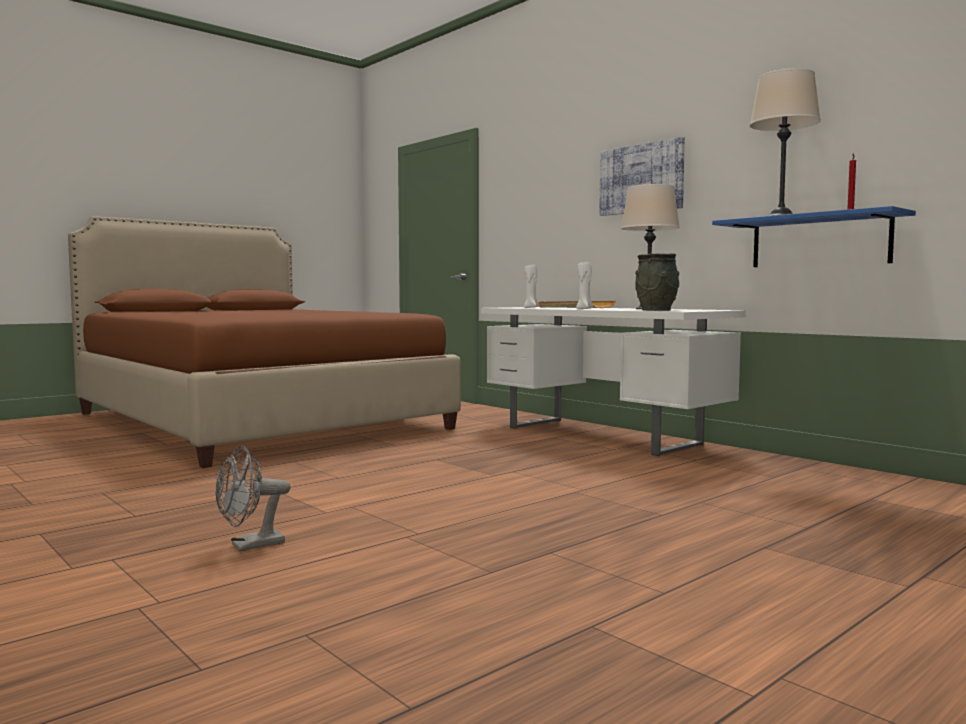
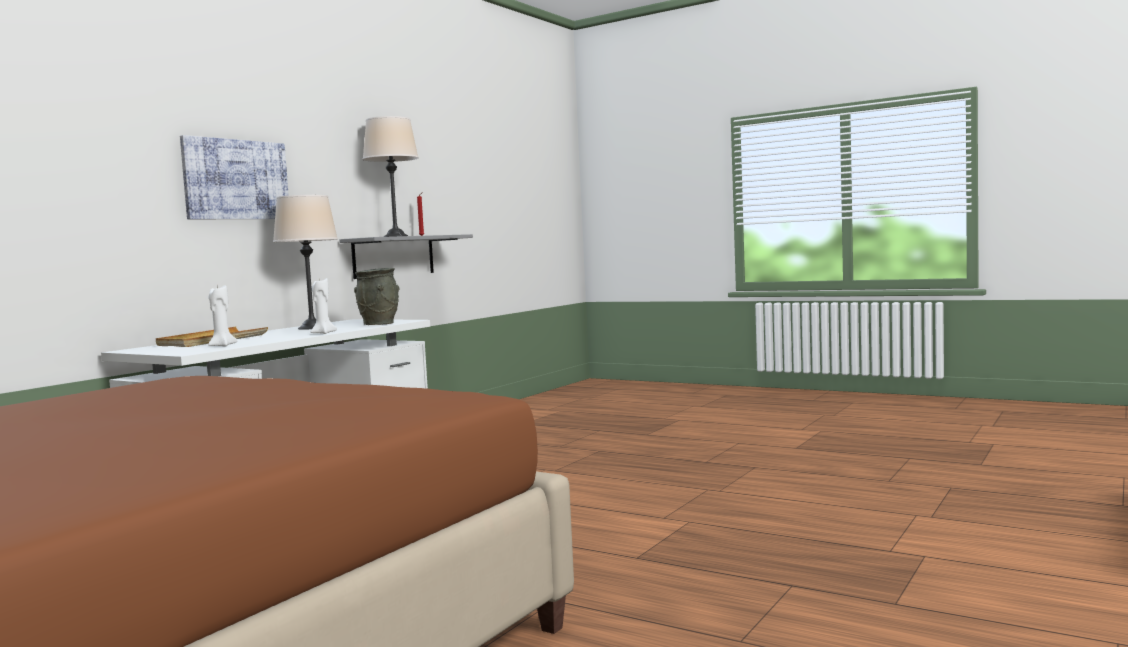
camera: 105 degrees left, 0 degrees up
(250, 546) = (798, 521): grey fan -> none
(819, 241) = (393, 256): blue shelf -> grey shelf

